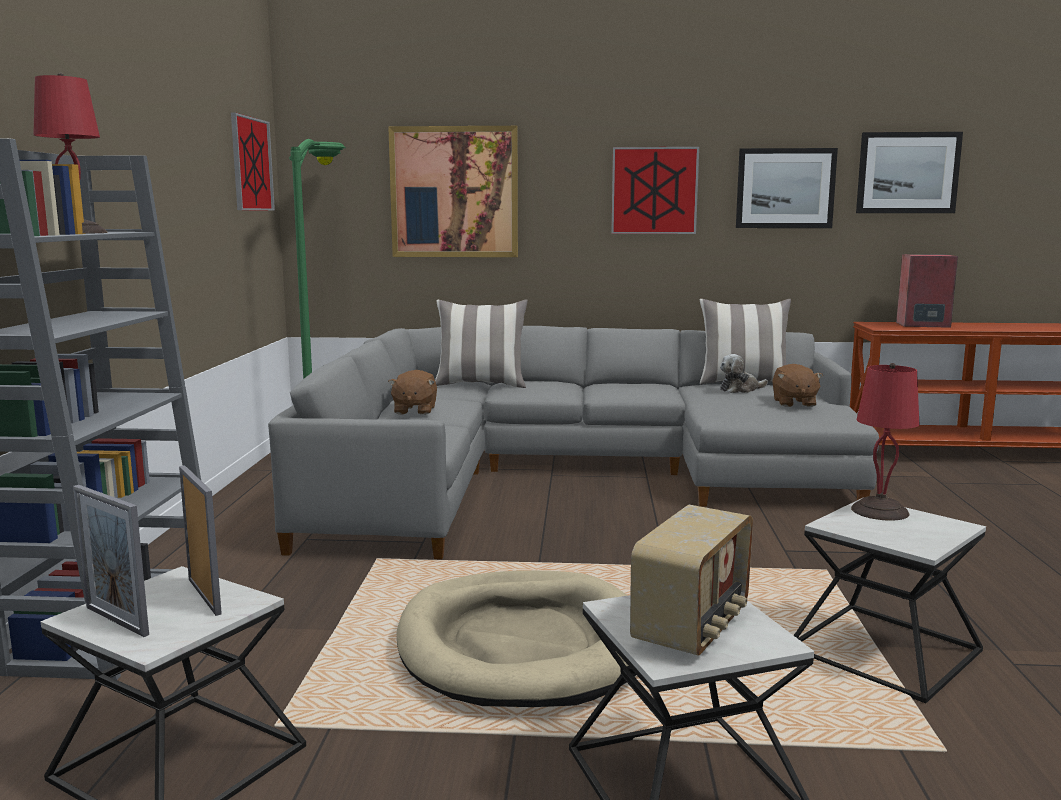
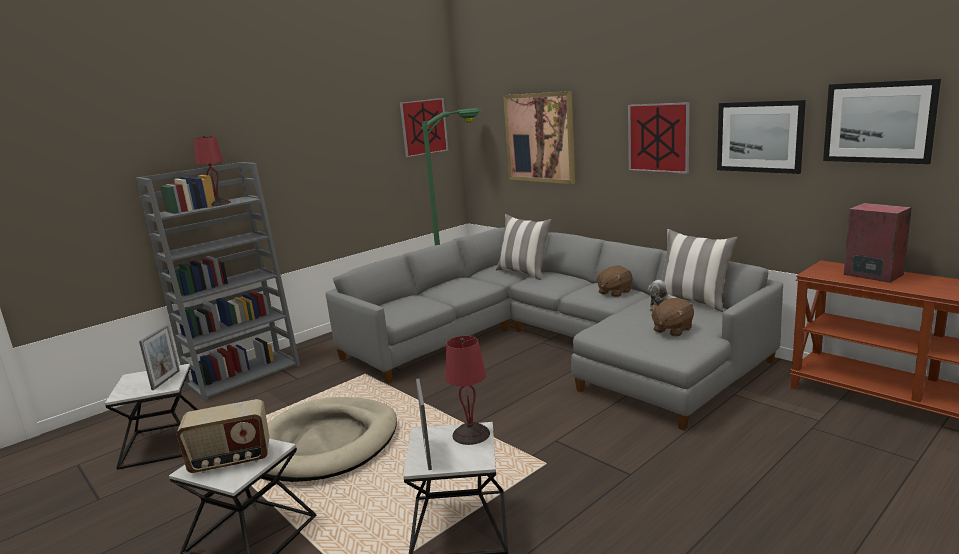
camera: 45 degrees right, 5 degrees up
(116, 621) = (132, 382): picture frame -> picture frame (427, 453)
(414, 410) = (444, 289): brown plush toy -> brown plush toy (614, 292)

